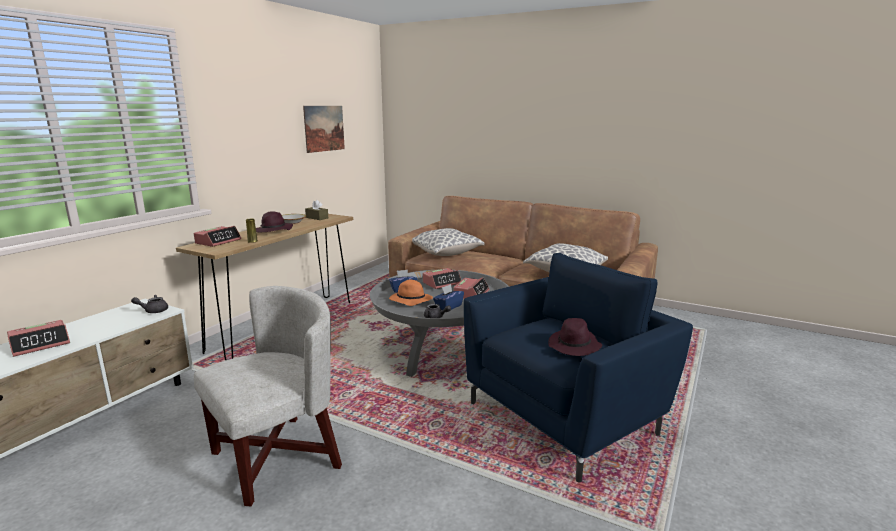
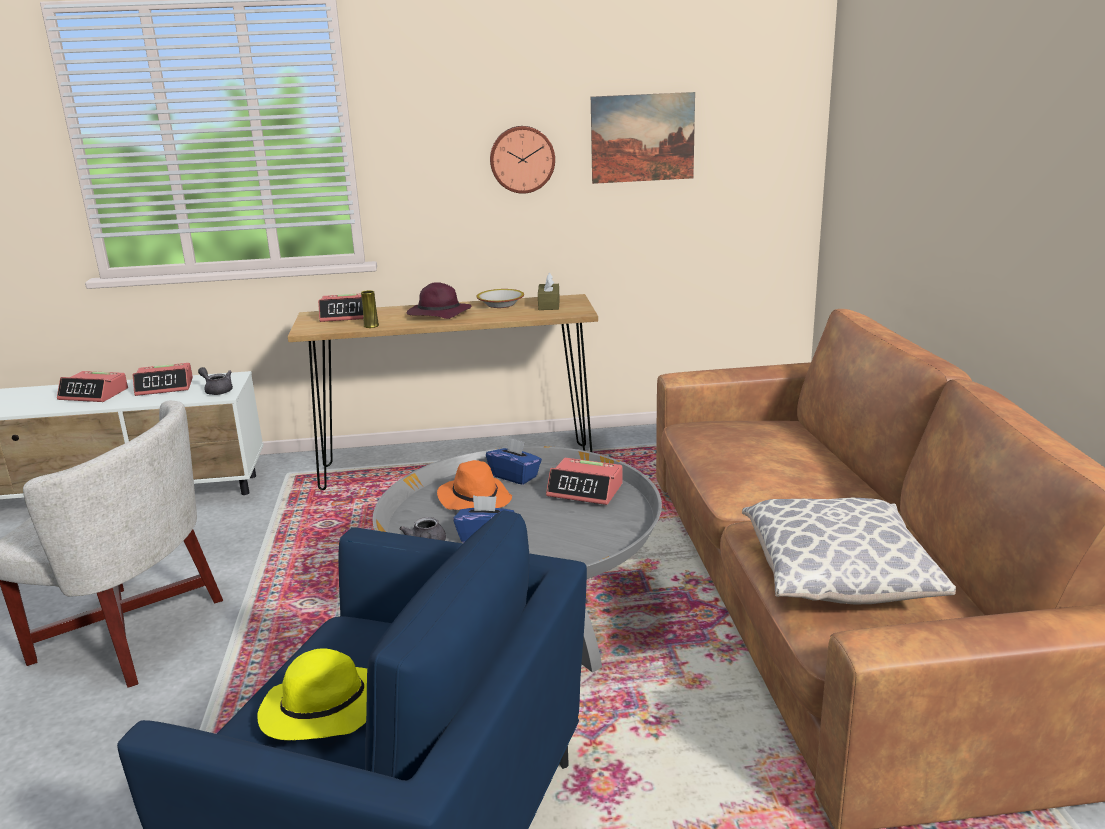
camera: 55 degrees right, 5 degrees up
(276, 140) = (522, 159): none -> wall clock
(446, 253) = (741, 435): pillow -> none
(471, 294) = (575, 532): alarm clock -> alarm clock (165, 387)
(574, 346) = (322, 711): purple hat -> yellow hat

